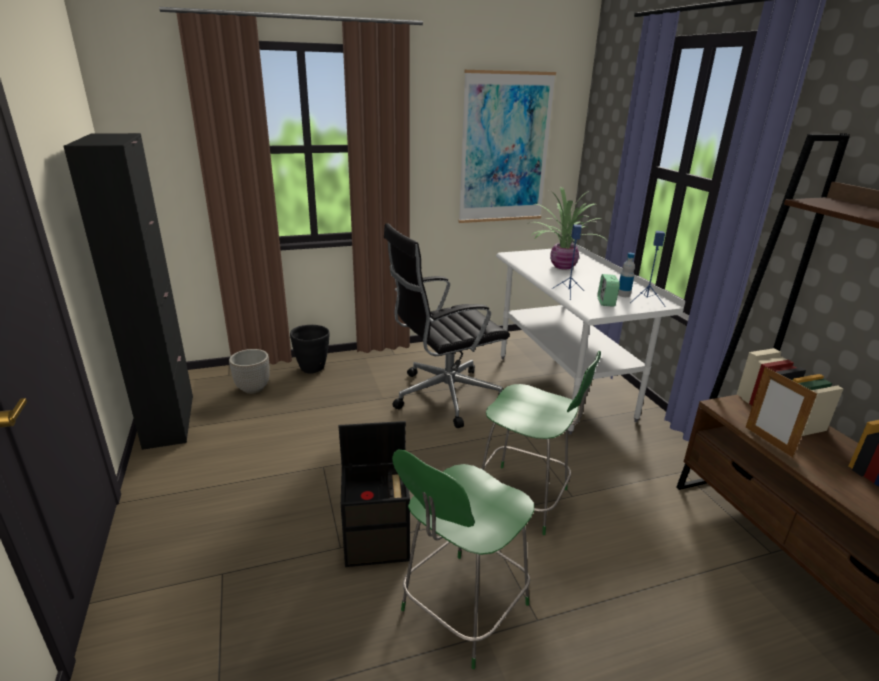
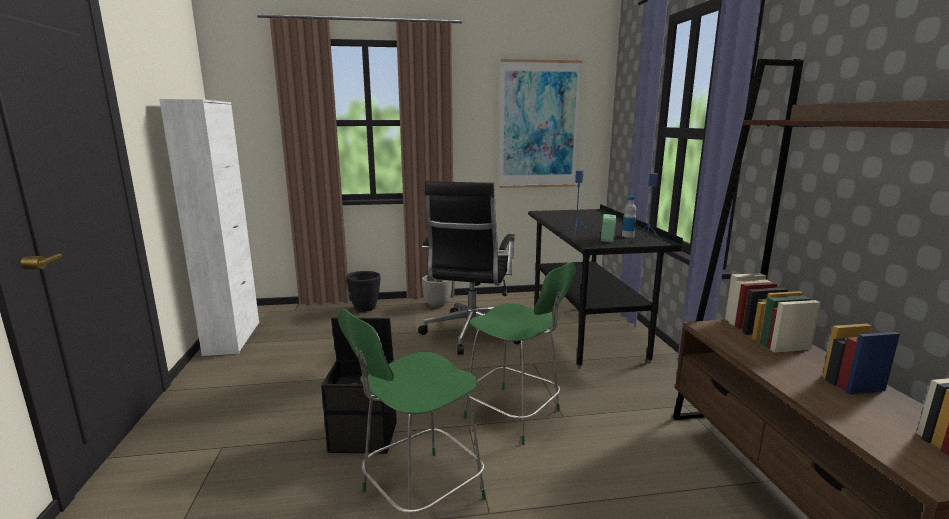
camera: 10 degrees right, 10 degrees down
(169, 421) = (233, 338): black cabinet -> white cabinet
(253, 388) = (310, 320): planter -> planter (437, 304)
(444, 396) = (471, 334): black office chair -> black office chair turned 60 degrees counterclockwise
(562, 266) = (582, 219): potted plant -> none
(563, 387) = (586, 333): white desk -> black desk
(768, 441) = (741, 353): picture frame -> none

